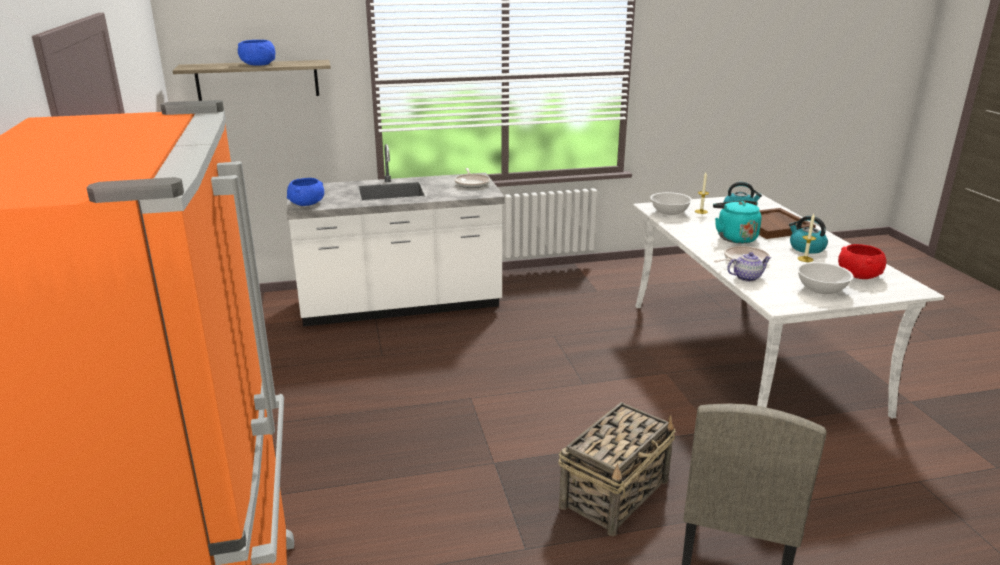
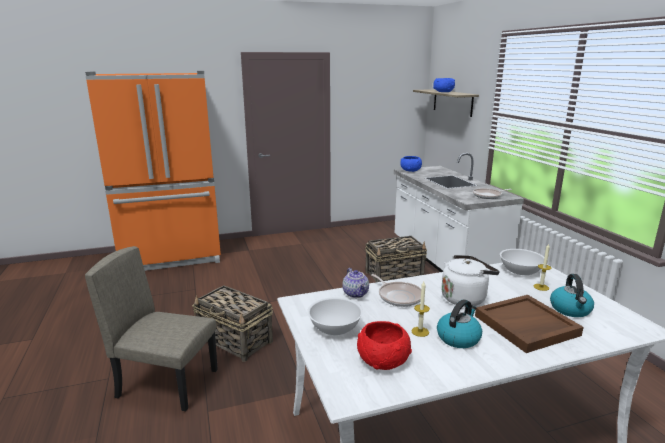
camera: 85 degrees right, 5 degrees down
(431, 345) = (395, 275): none -> basket
(734, 237) = (465, 298): turquoise kettle -> white kettle

